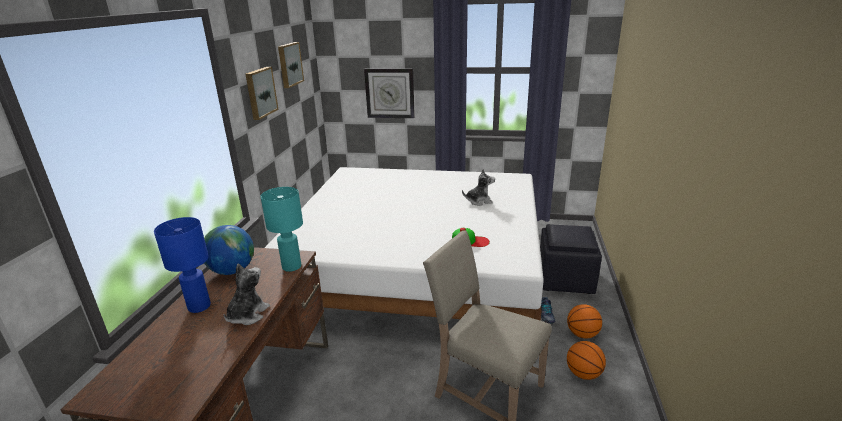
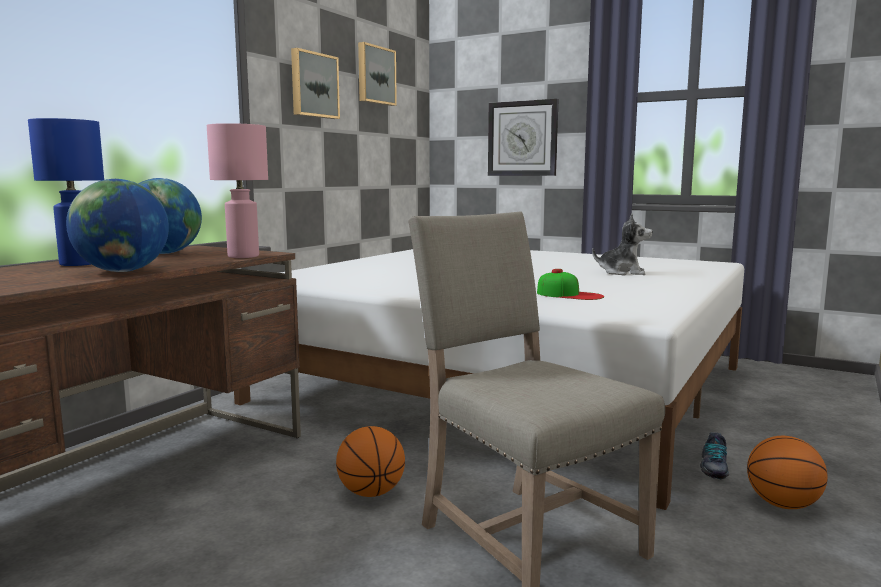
camera: 20 degrees right, 15 degrees down
(247, 315) = (122, 271): plush toy -> globe
(292, 267) = (244, 256): turquoise table lamp -> pink table lamp
(564, 279) = (779, 431): black ottoman -> none
(583, 374) = (756, 560): basketball -> basketball (371, 492)

